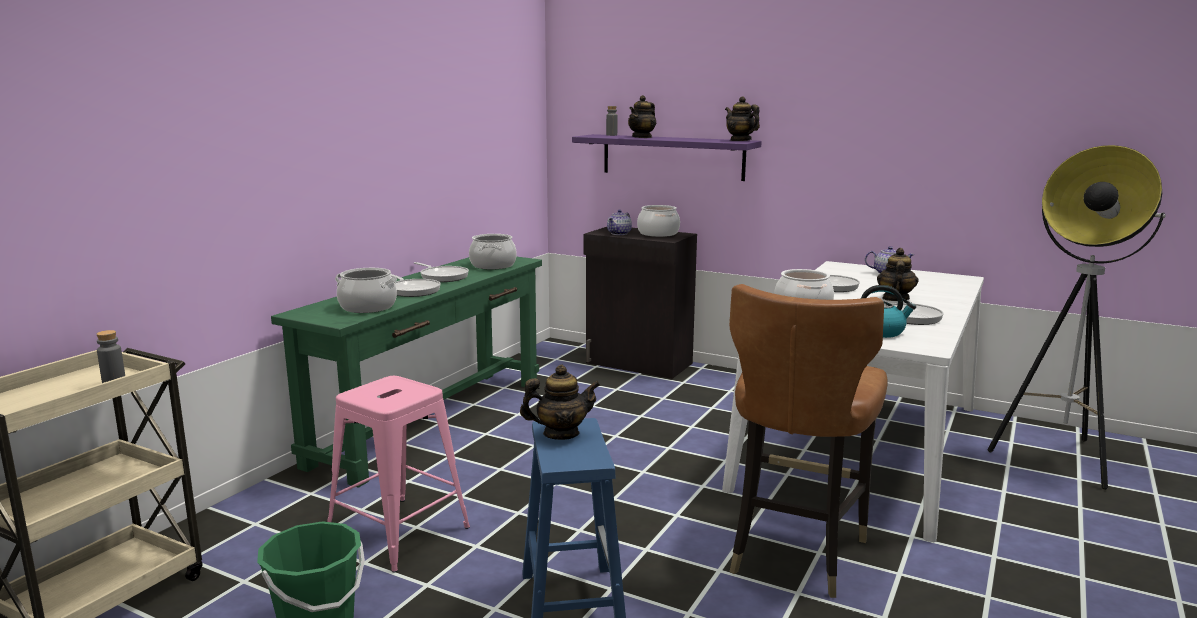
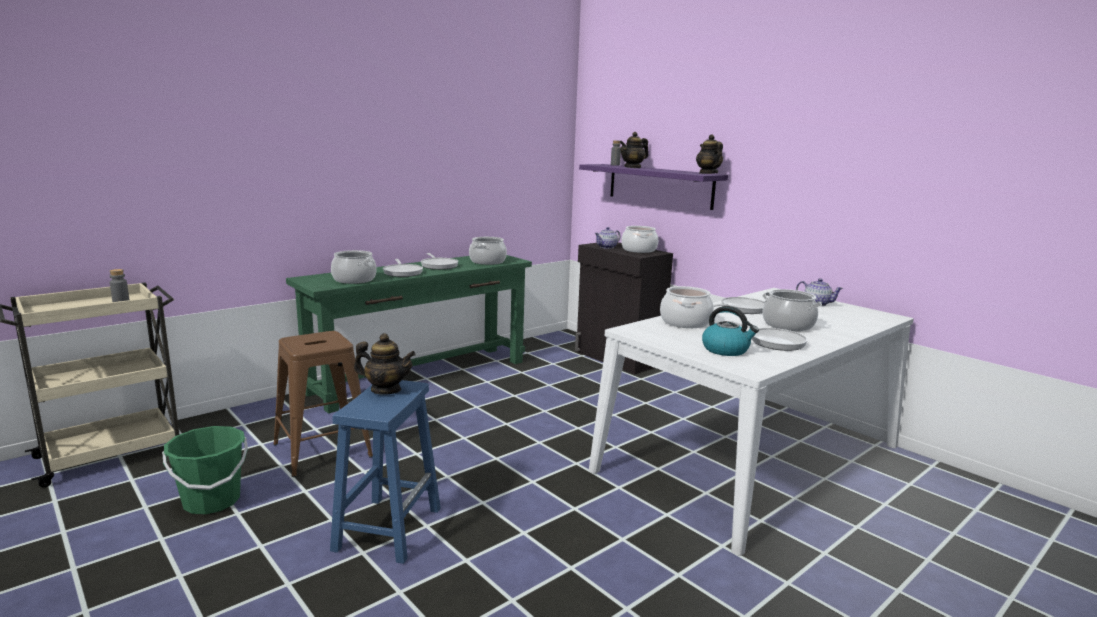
camera: 20 degrees right, 0 degrees up
(398, 533) = (322, 451): pink stool -> brown stool
(793, 552) = (600, 533): brown chair -> none
(895, 299) = (788, 325): teapot -> cooking pot
(1060, 458) = (950, 509): floor lamp -> none

